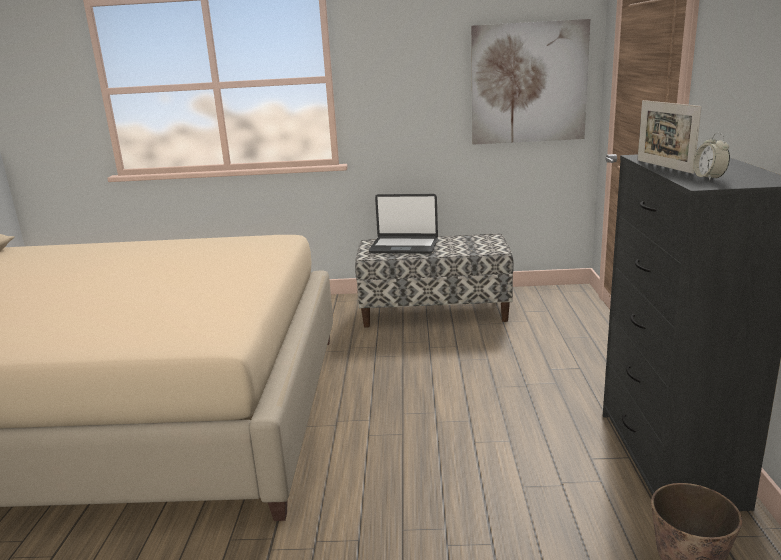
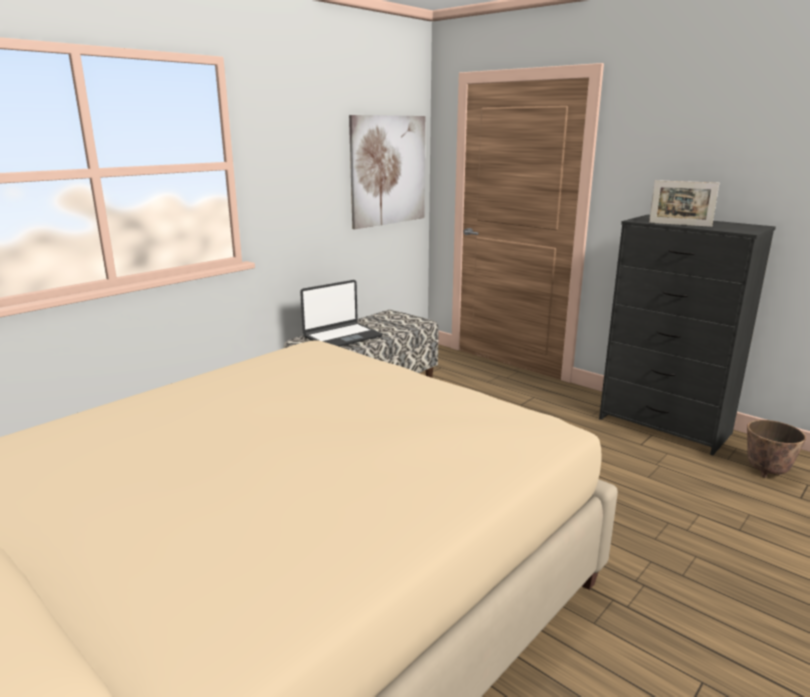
camera: 50 degrees left, 0 degrees up
(709, 178) = (730, 228): alarm clock -> none

